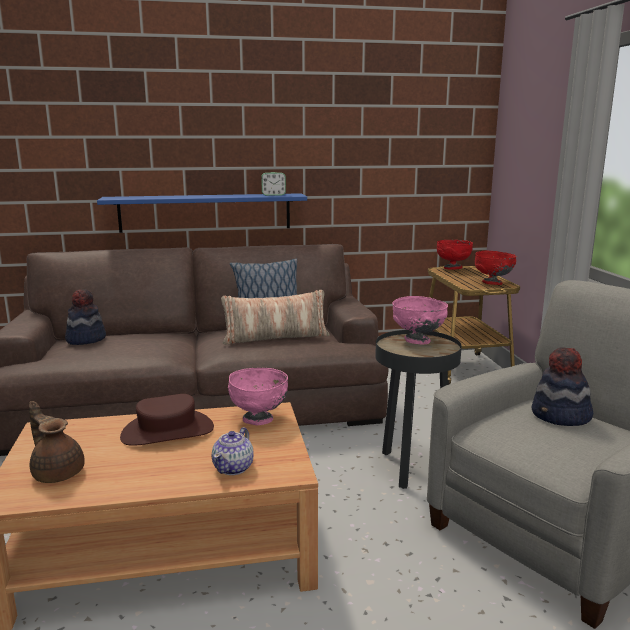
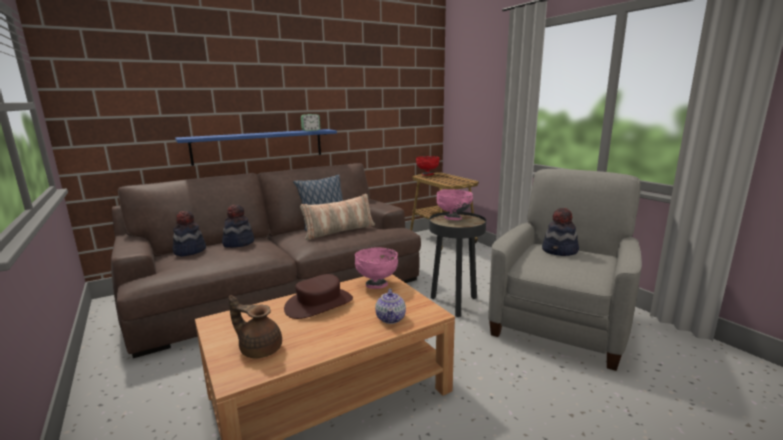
camera: 20 degrees left, 0 degrees up
(144, 337) = (238, 243): none -> hat
(492, 283) = (460, 181): red bowl -> none

